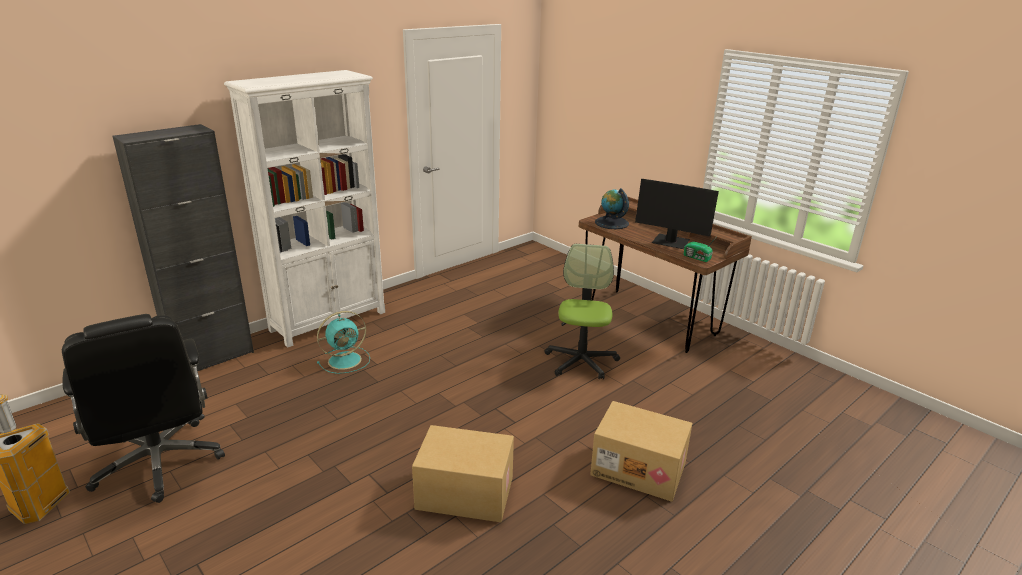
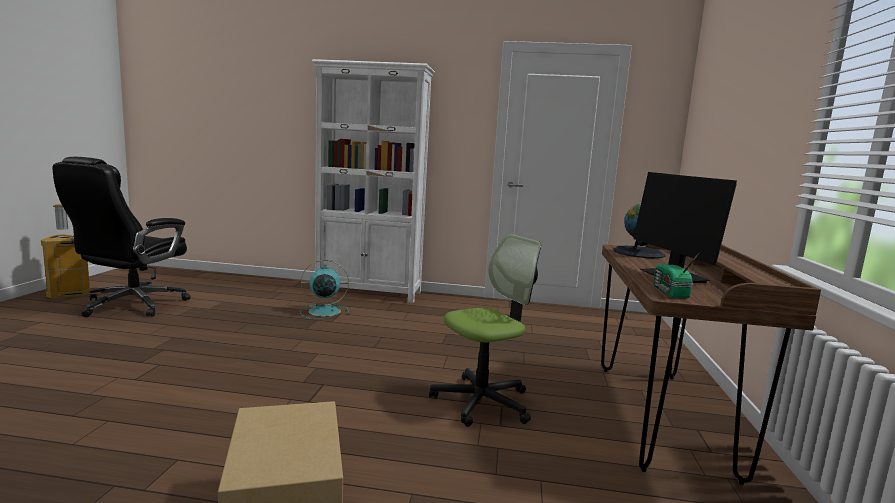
camera: 50 degrees right, 15 degrees down
(212, 358) = (273, 282): black cabinet -> none
(346, 360) = (323, 311): turquoise fan -> turquoise fan turned 150 degrees clockwise
(463, 494) = (151, 413): cardboard box -> none

